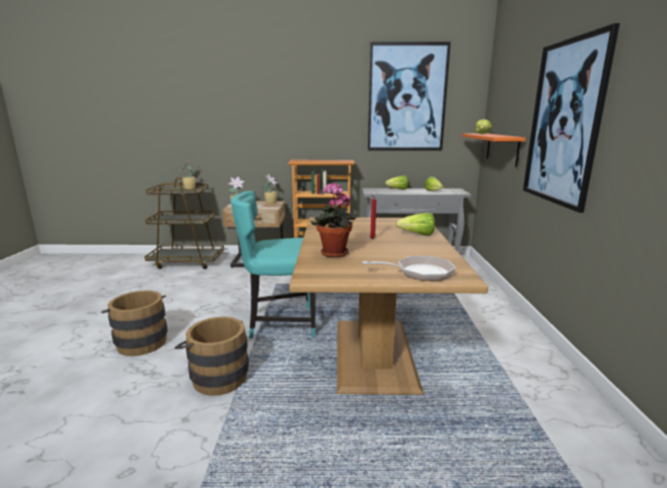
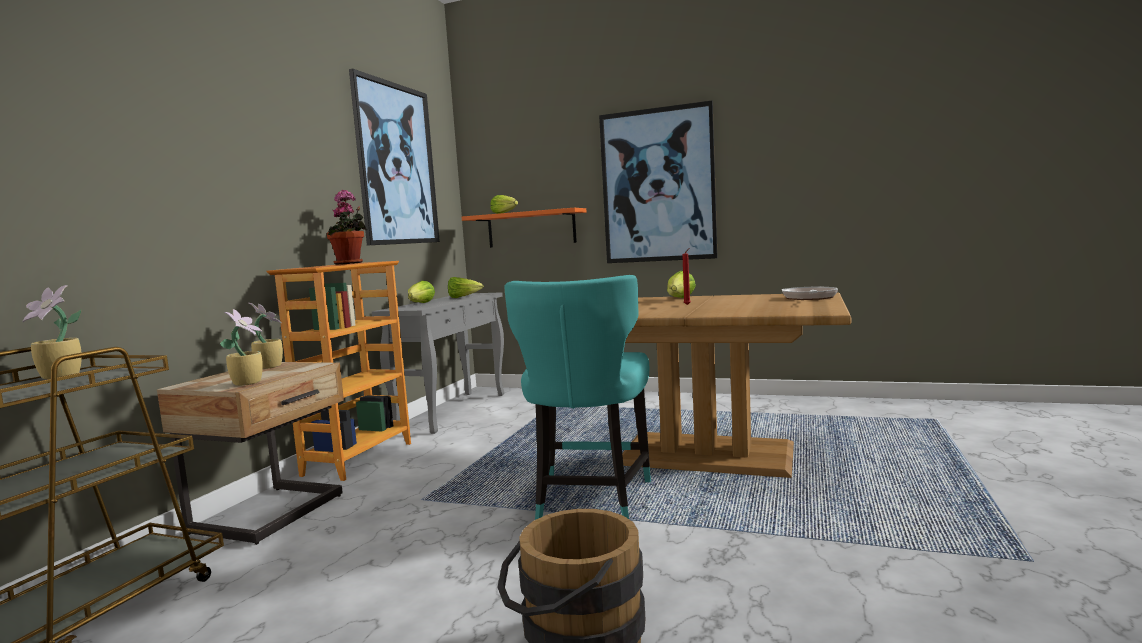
camera: 70 degrees left, 10 degrees down
(216, 376) = (739, 552): brown bucket -> none
(334, 254) = (745, 310): potted plant -> potted plant (350, 263)

